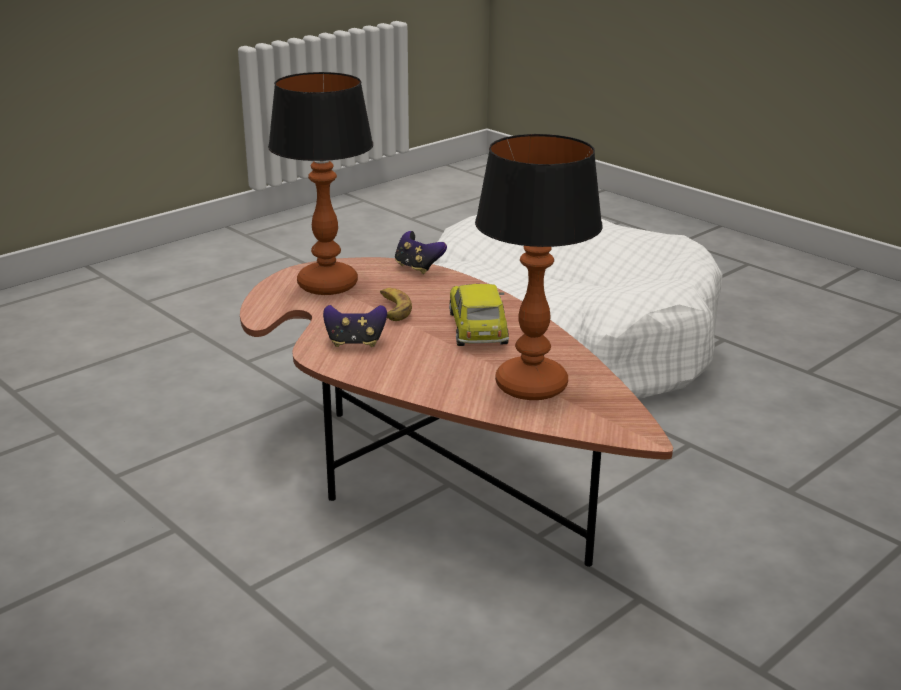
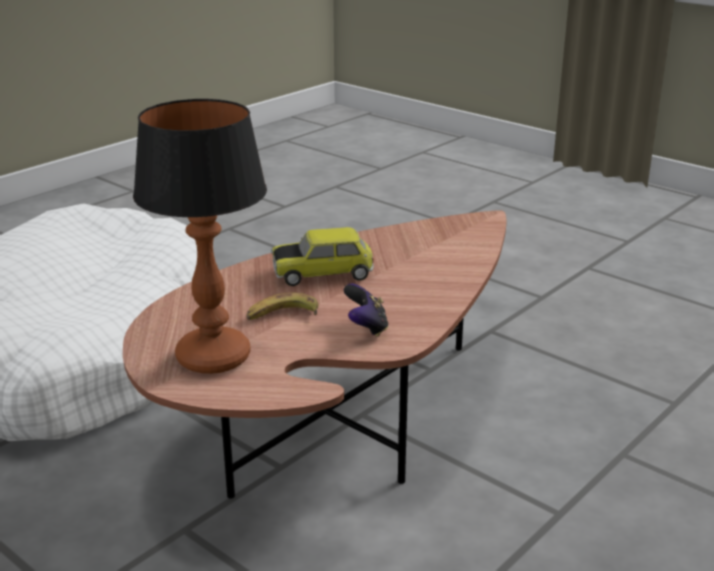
camera: 95 degrees left, 0 degrees up
(417, 268) = (166, 308): game controller -> none
(532, 386) = (429, 250): table lamp -> none

